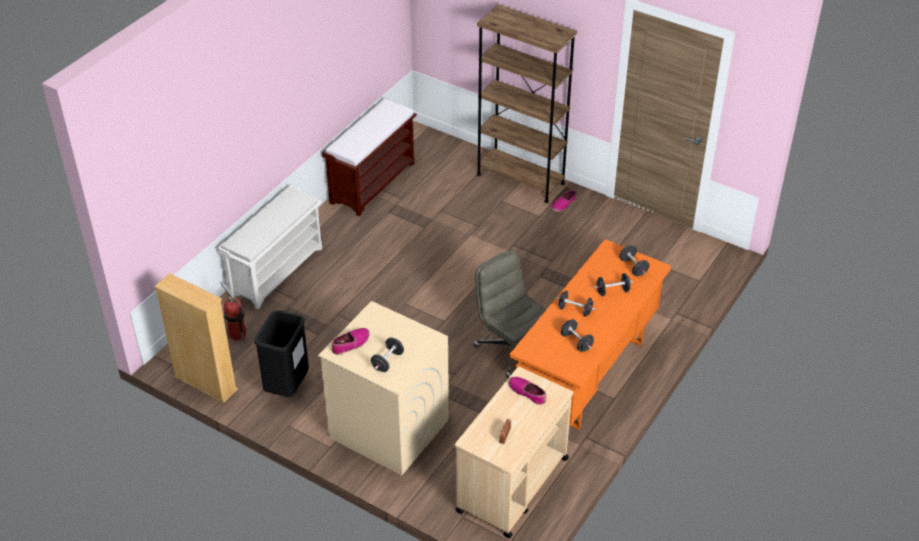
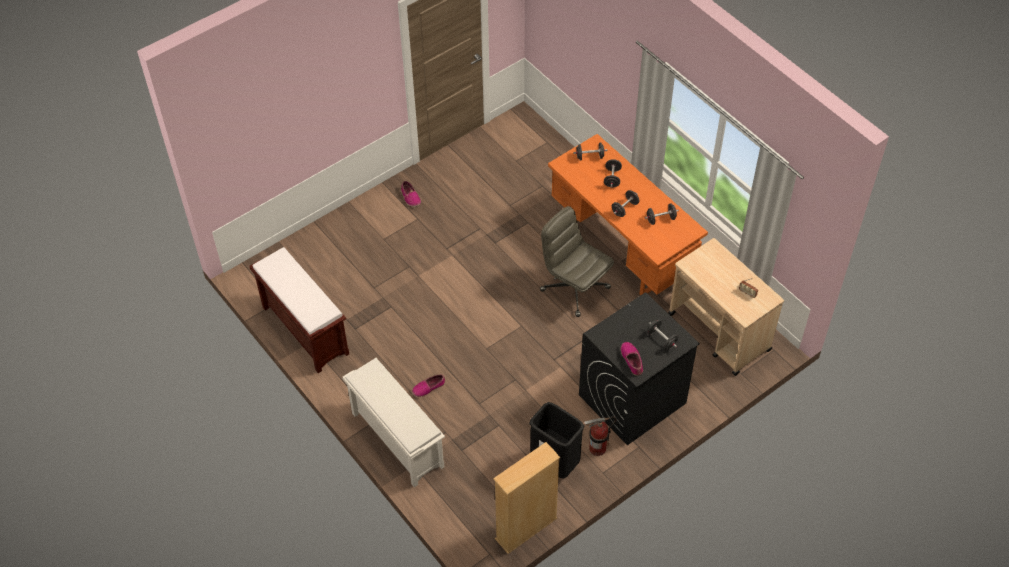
camera: 70 degrees left, 10 degrees up
(237, 334) = (470, 490): fire extinguisher -> fire extinguisher (597, 448)
(388, 428) = (632, 399): beige washing machine -> black washing machine
(512, 349) = (574, 288): grey office chair -> grey office chair turned 60 degrees clockwise
(520, 179) = (360, 216): brown bookcase -> none
(528, 393) = (706, 266): shoe -> shoe (428, 387)

